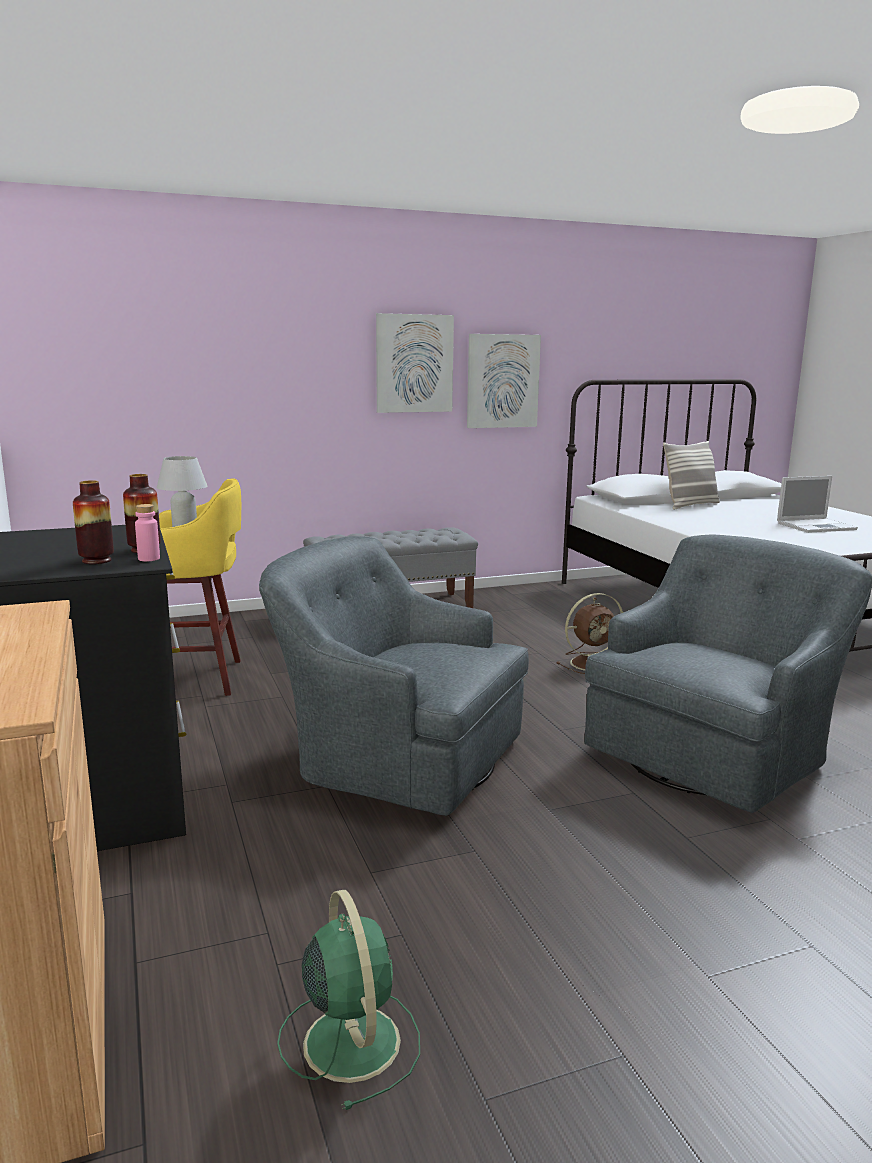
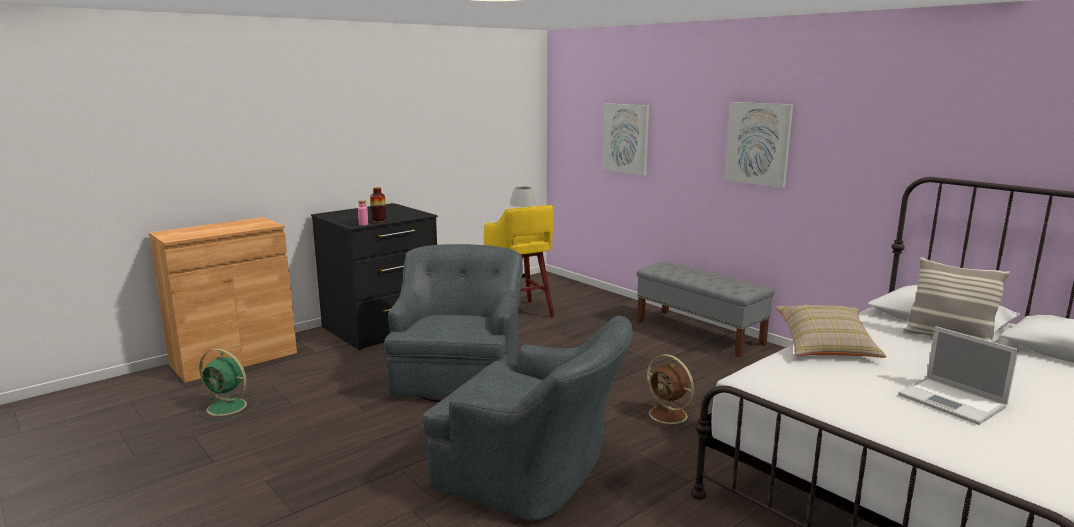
camera: 70 degrees right, 0 degrees up
(96, 561) = (356, 220): vase -> none
(350, 1039) = (228, 407): green fan -> green fan turned 60 degrees clockwise
(502, 381) = (836, 166): picture -> picture (626, 138)
(703, 528) = (825, 347): none -> beige pillow

